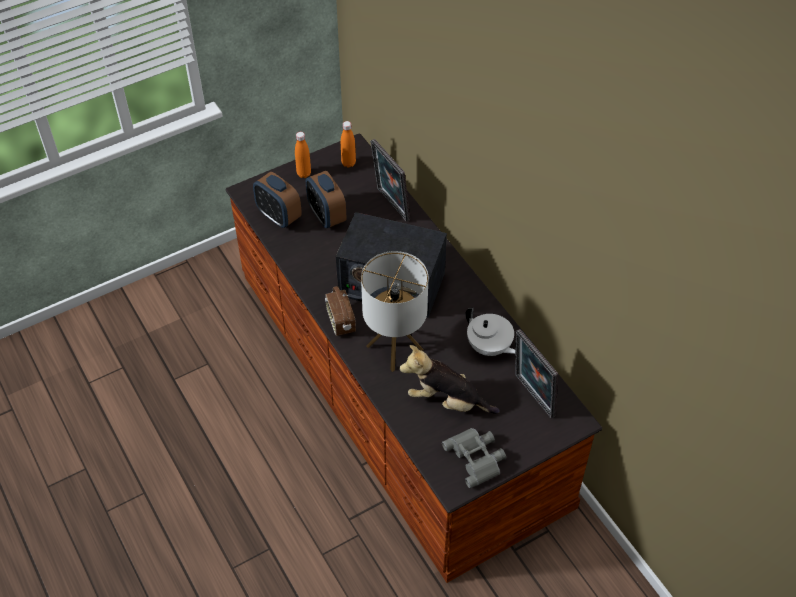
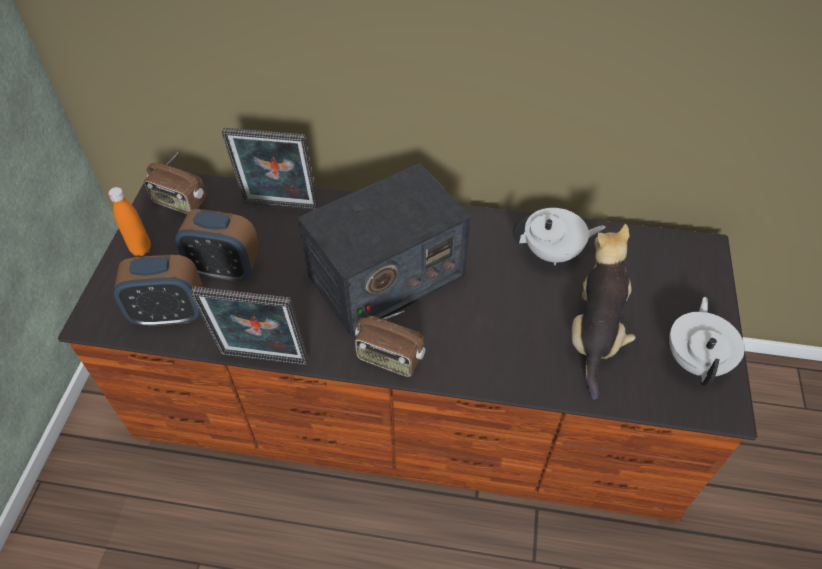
camera: 50 degrees left, 0 degrees up
(348, 163) = (179, 202): orange bottle -> radio
(394, 347) = (477, 332): table lamp -> none
(447, 401) = (594, 334): plush toy -> plush toy turned 135 degrees clockwise
(476, 458) = (696, 360): grey binoculars -> white teapot
(531, 397) = (647, 261): picture frame -> picture frame (263, 361)

